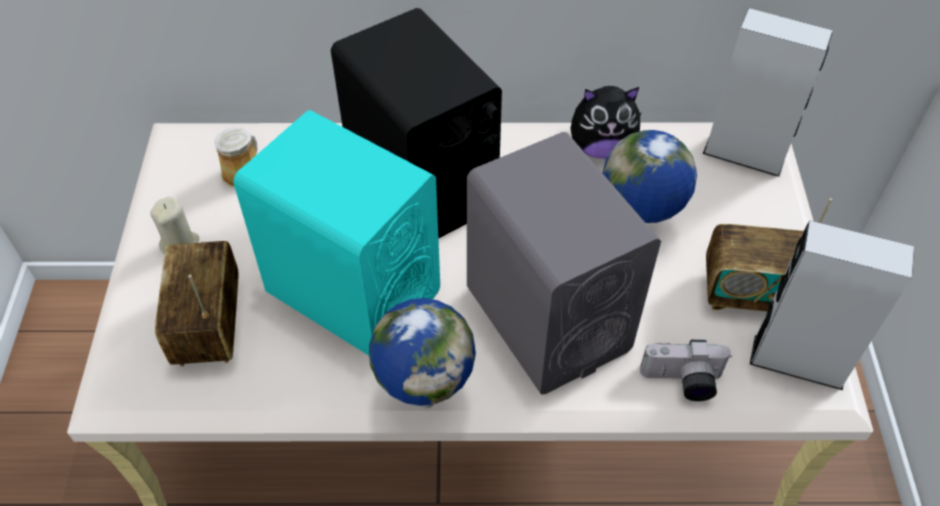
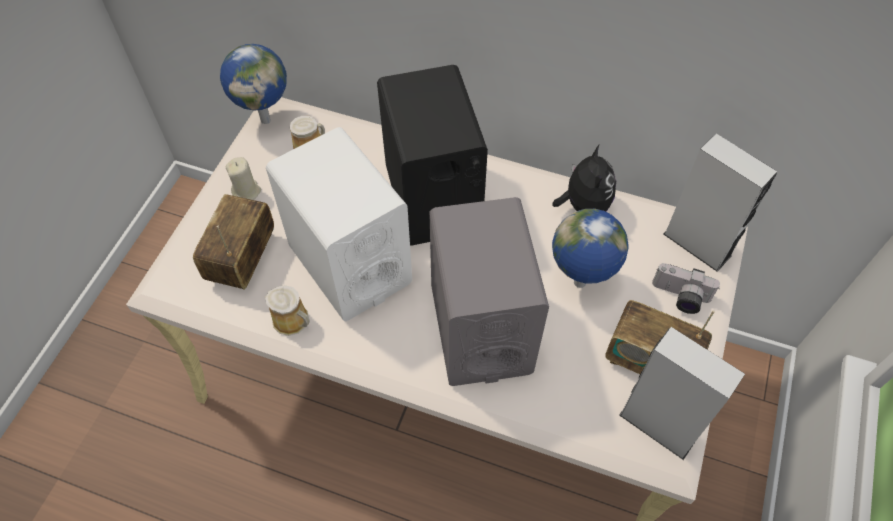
camera: 20 degrees right, 5 degrees up
(309, 381) = (293, 321): none -> mug
(352, 292) = (349, 264): turquoise speaker -> white speaker
(425, 399) = (367, 361): globe -> globe (266, 119)
(601, 147) = (583, 205): plush toy -> plush toy turned 105 degrees counterclockwise
(682, 382) = (560, 411): camera -> camera (679, 298)

